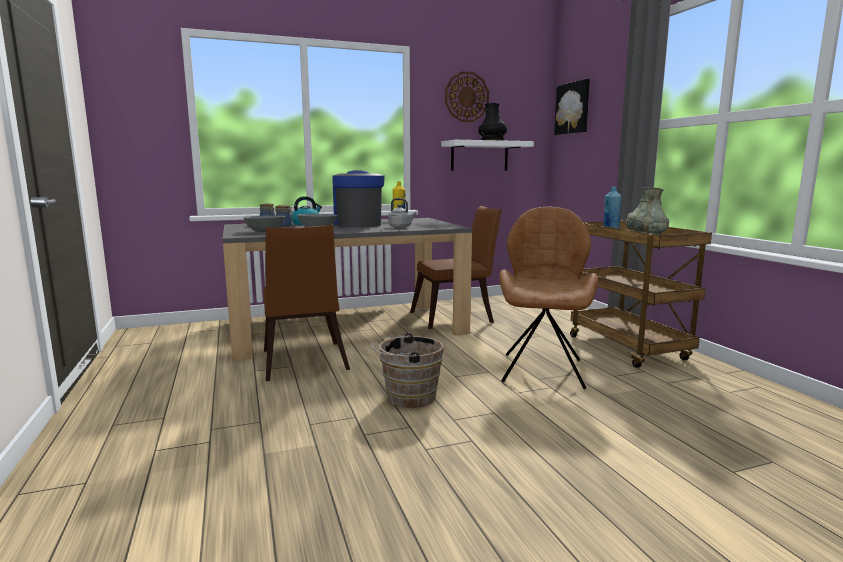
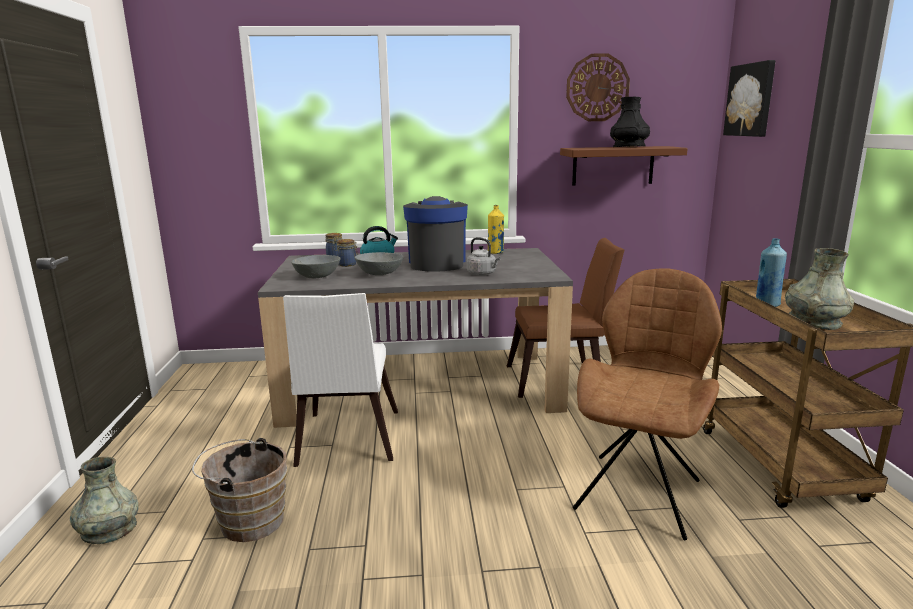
camera: 15 degrees right, 5 degrees up
(116, 434) = (109, 530): none -> grey vase
(303, 363) = (346, 441): brown chair -> white chair
(407, 397) = (441, 519): brown bucket -> brown bucket (248, 521)
(479, 156) = (613, 165): white shelf -> brown shelf

